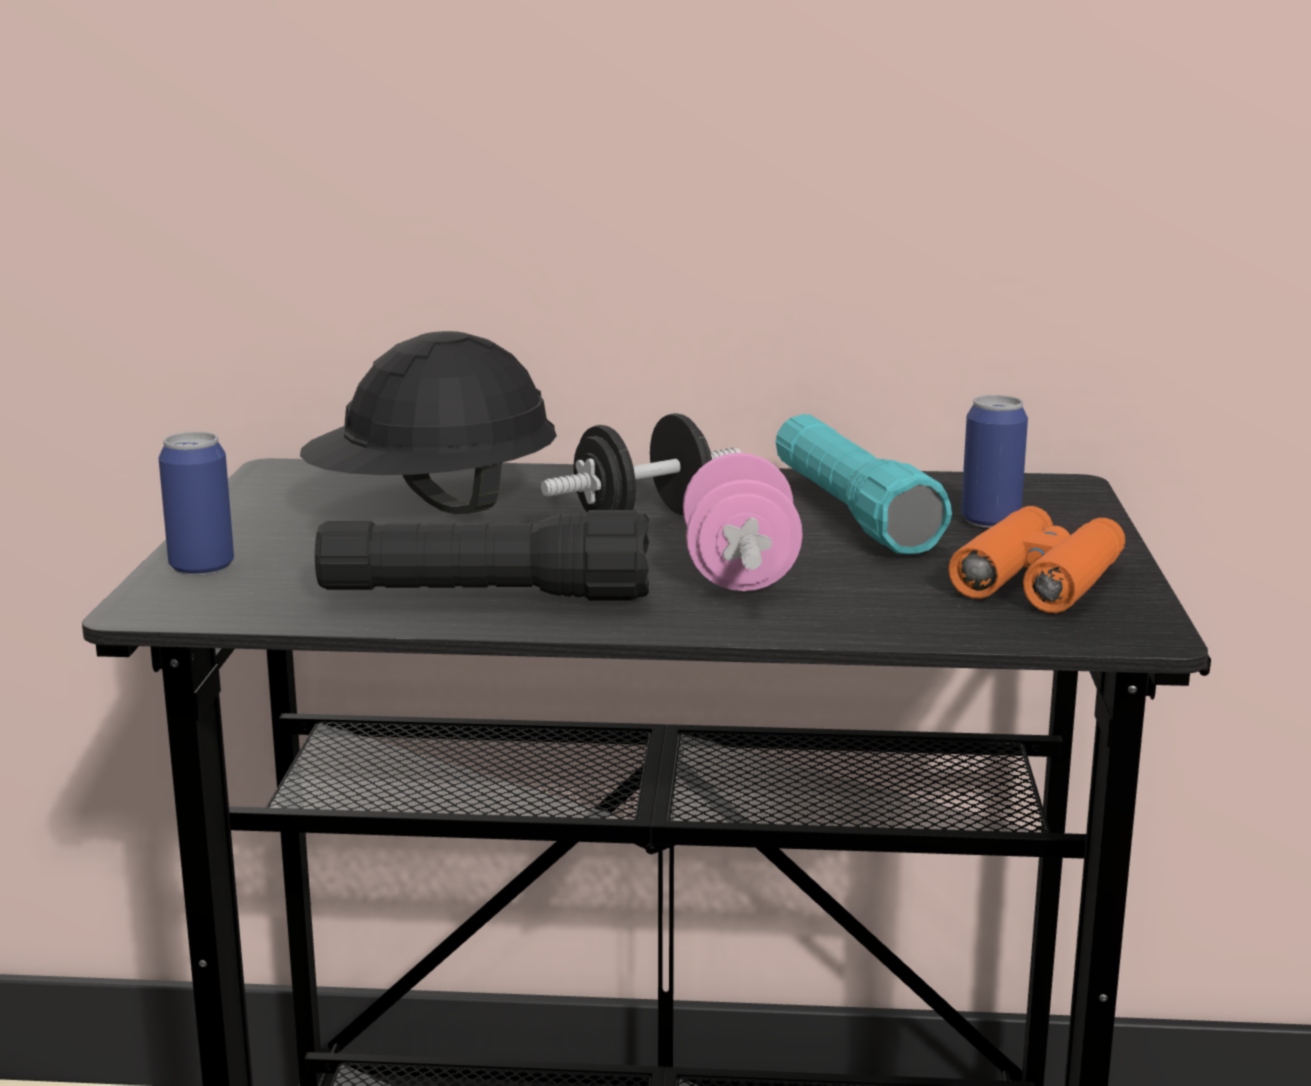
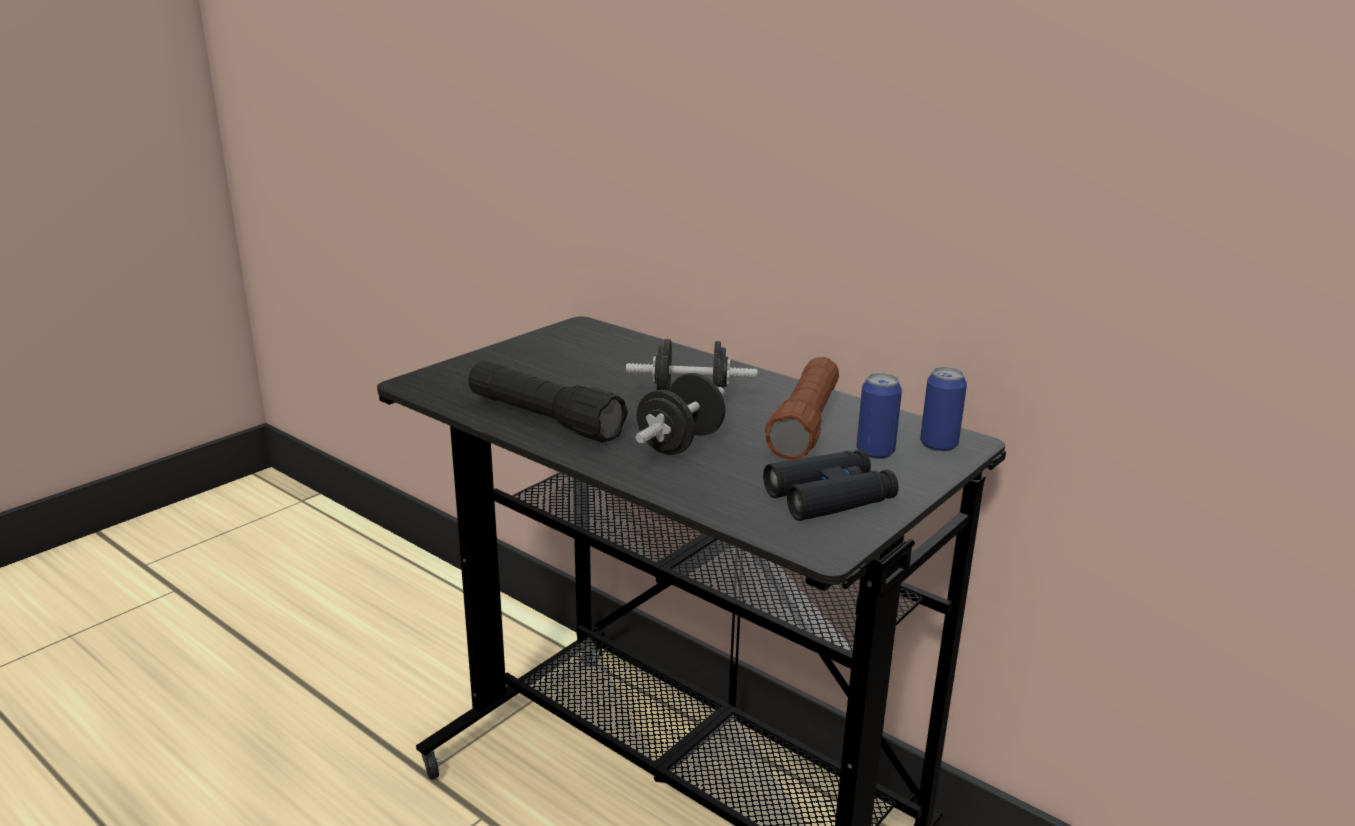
camera: 35 degrees right, 5 degrees up
(202, 567) = (463, 368): can -> can (938, 445)
(434, 509) = (607, 364): black hard hat -> none
(740, 574) = (680, 443): pink dumbbell -> black dumbbell
(852, 513) = (805, 425): turquoise flashlight -> brown flashlight
(1039, 580) = (830, 497): orange binoculars -> black binoculars

